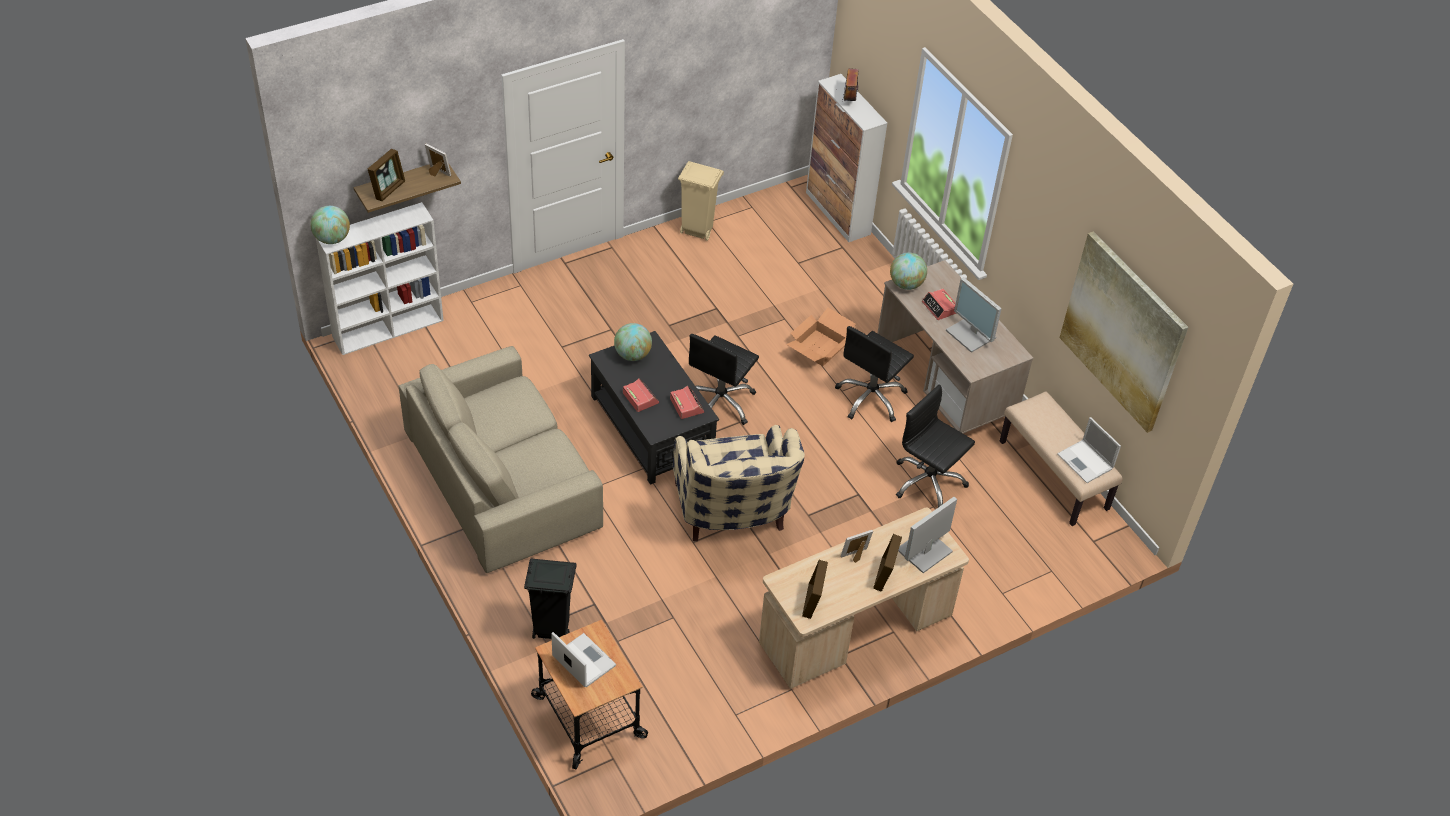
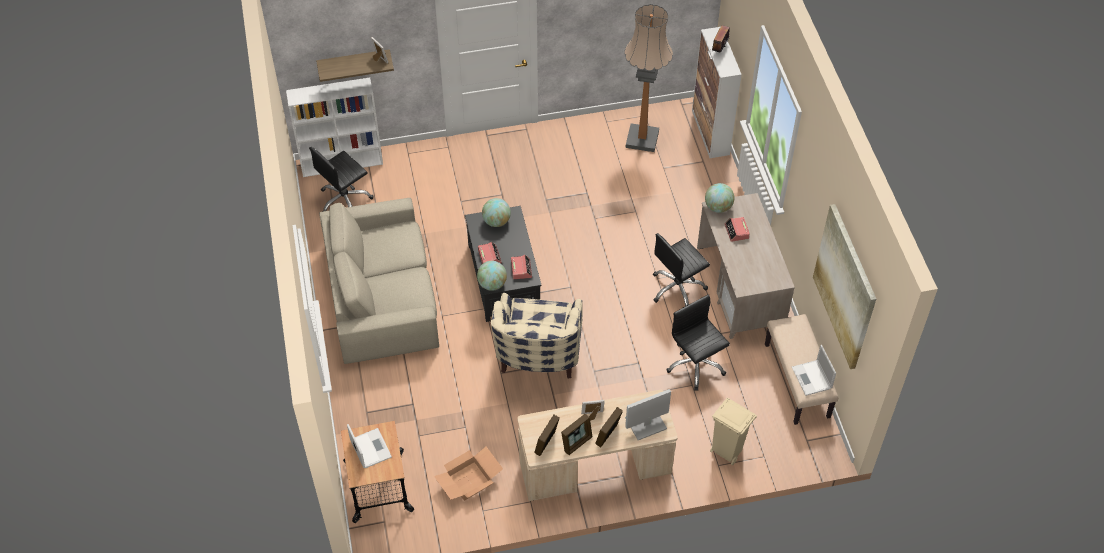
camera: 20 degrees right, 5 degrees up
(332, 239) = (296, 95): globe -> globe (492, 284)
(388, 189) = (340, 66): picture frame -> picture frame (577, 442)
(551, 630) = (375, 416): black trash can -> none
(697, 231) = (595, 127): beige trash can -> beige trash can (726, 451)
(720, 403) = (561, 269): black office chair -> black office chair (345, 200)
(759, 234) = (642, 139): none -> floor lamp
(819, 348) = (653, 240): cardboard box -> cardboard box (469, 482)
(971, 334) = (753, 258): monitor -> none

